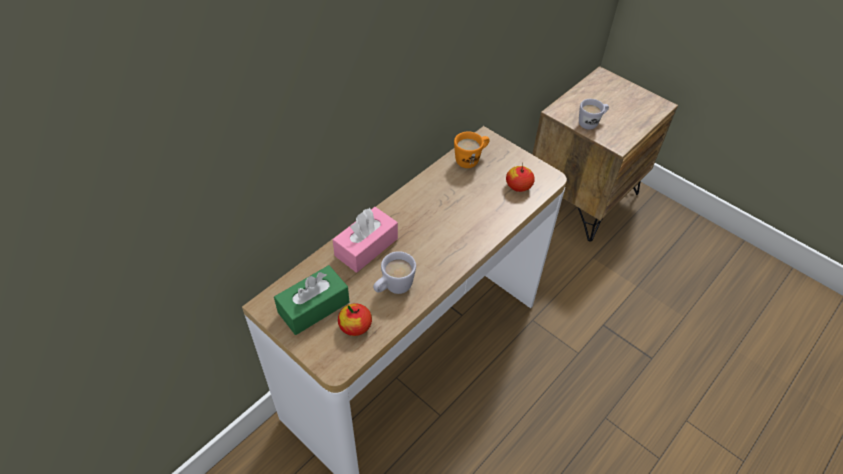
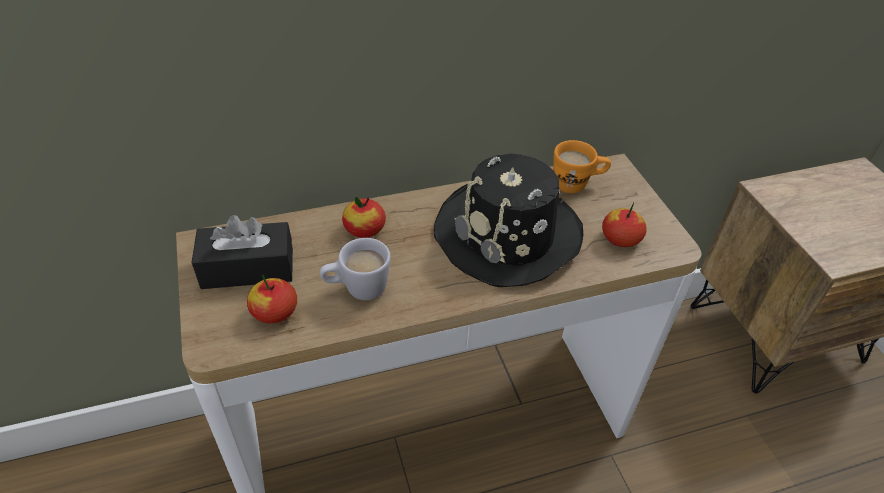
camera: 30 degrees right, 5 degrees down
(314, 307) = (248, 268): green tissue box -> black tissue box
(366, 247) = (364, 229): pink tissue box -> apple
(455, 211) = (509, 235): none -> black hat
(591, 123) = (807, 219): white mug -> none

